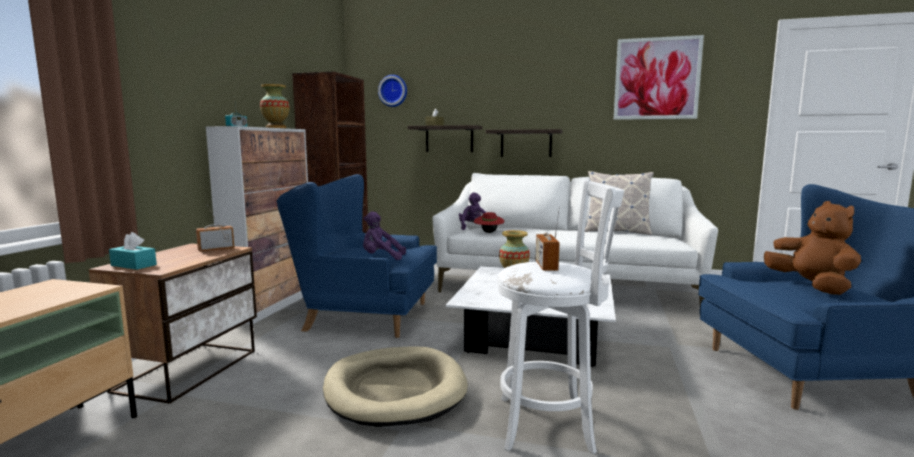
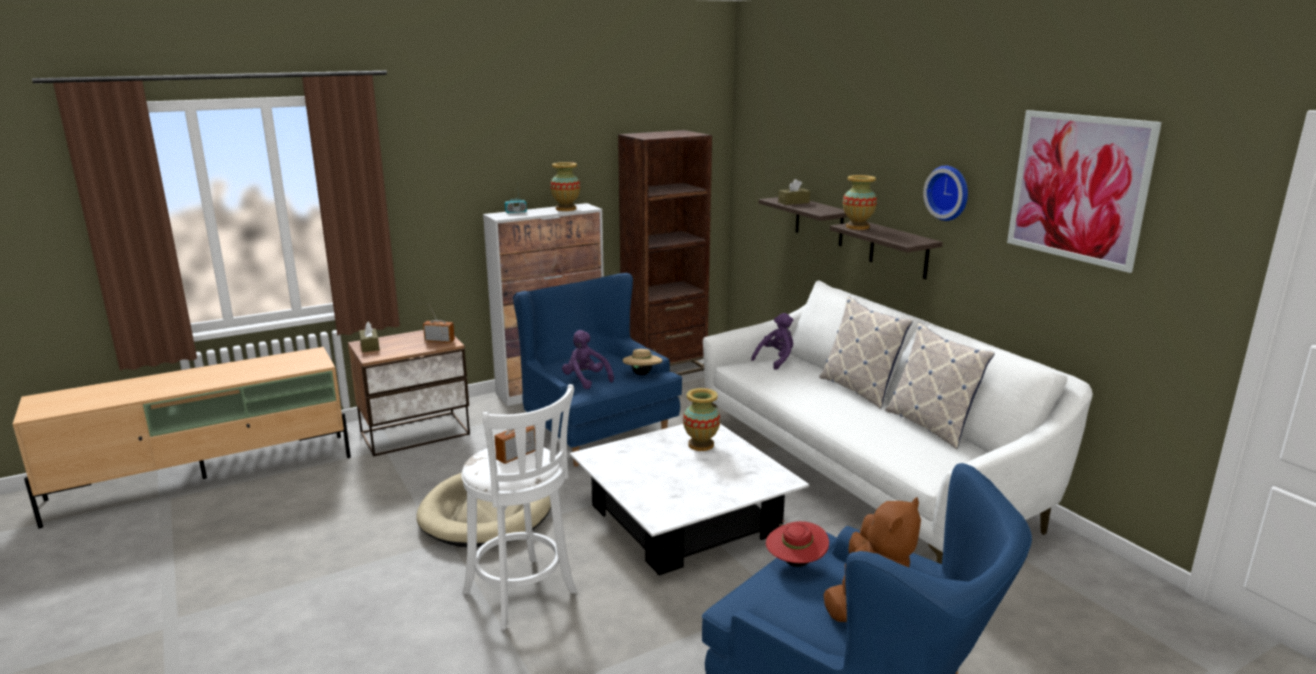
camera: 45 degrees right, 10 degrees up
(133, 265) = (369, 346): turquoise tissue box -> brown tissue box
(393, 91) = (771, 141): wall clock -> wall clock (949, 192)
(413, 247) = (642, 374): none -> beige hat
(488, 232) = (761, 375): red hat -> red hat (795, 563)
(502, 129) = (857, 227): none -> vase
(549, 228) = (859, 390): none -> pillow

